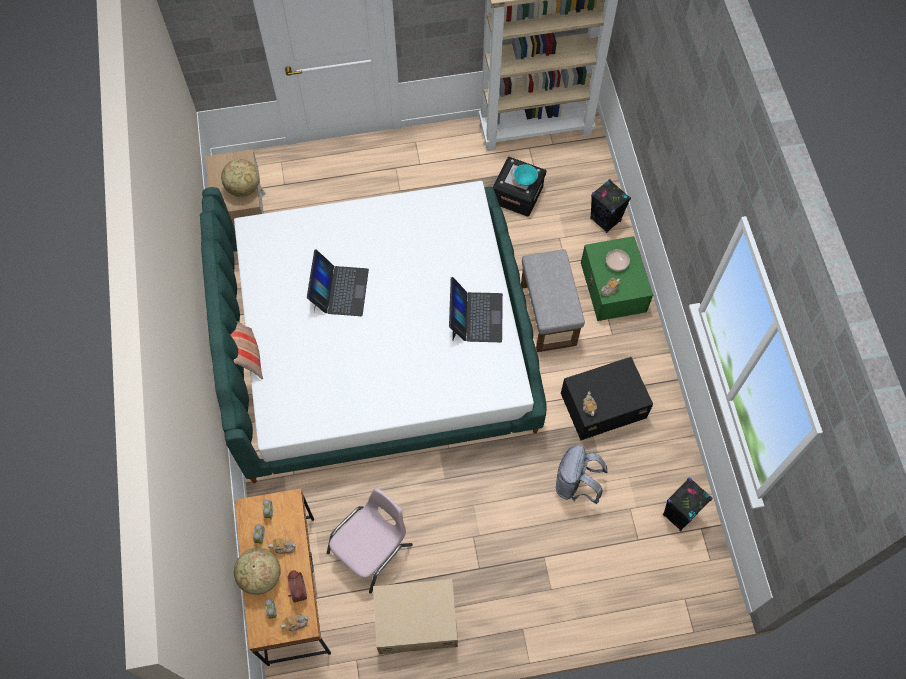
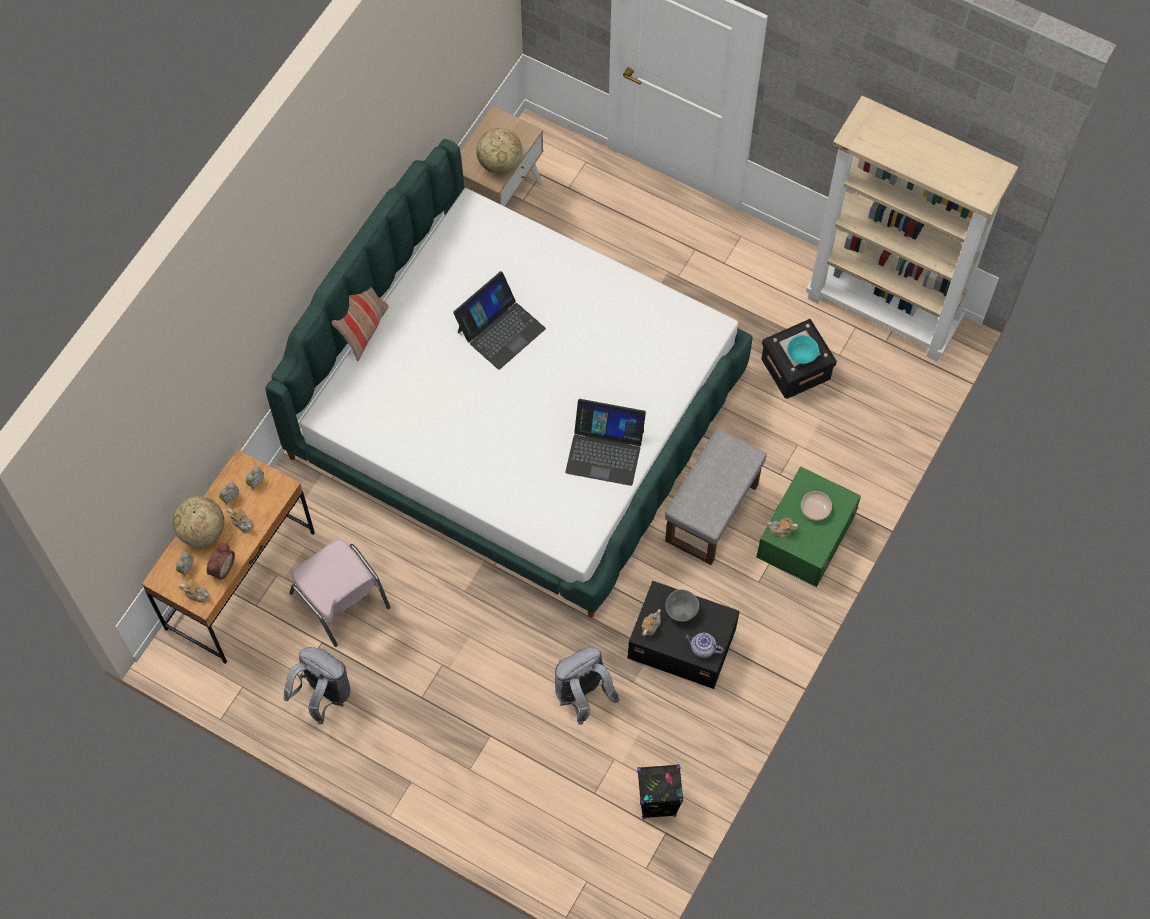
camera: 40 degrees right, 0 degrees up
(371, 548) = (341, 601): pink chair -> pink chair turned 60 degrees clockwise
(415, 620) = (323, 695): beige storage box -> grey backpack
(476, 317) = (605, 451): laptop -> laptop turned 60 degrees clockwise
(598, 384) = (680, 611): none -> grey bowl
(605, 220) = (864, 462): black speaker -> none
(631, 396) = (702, 648): none -> teapot

